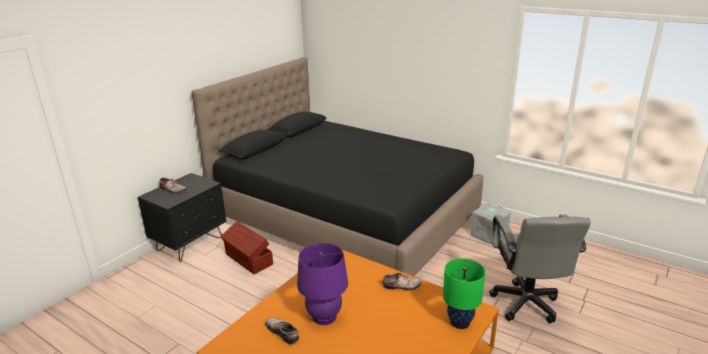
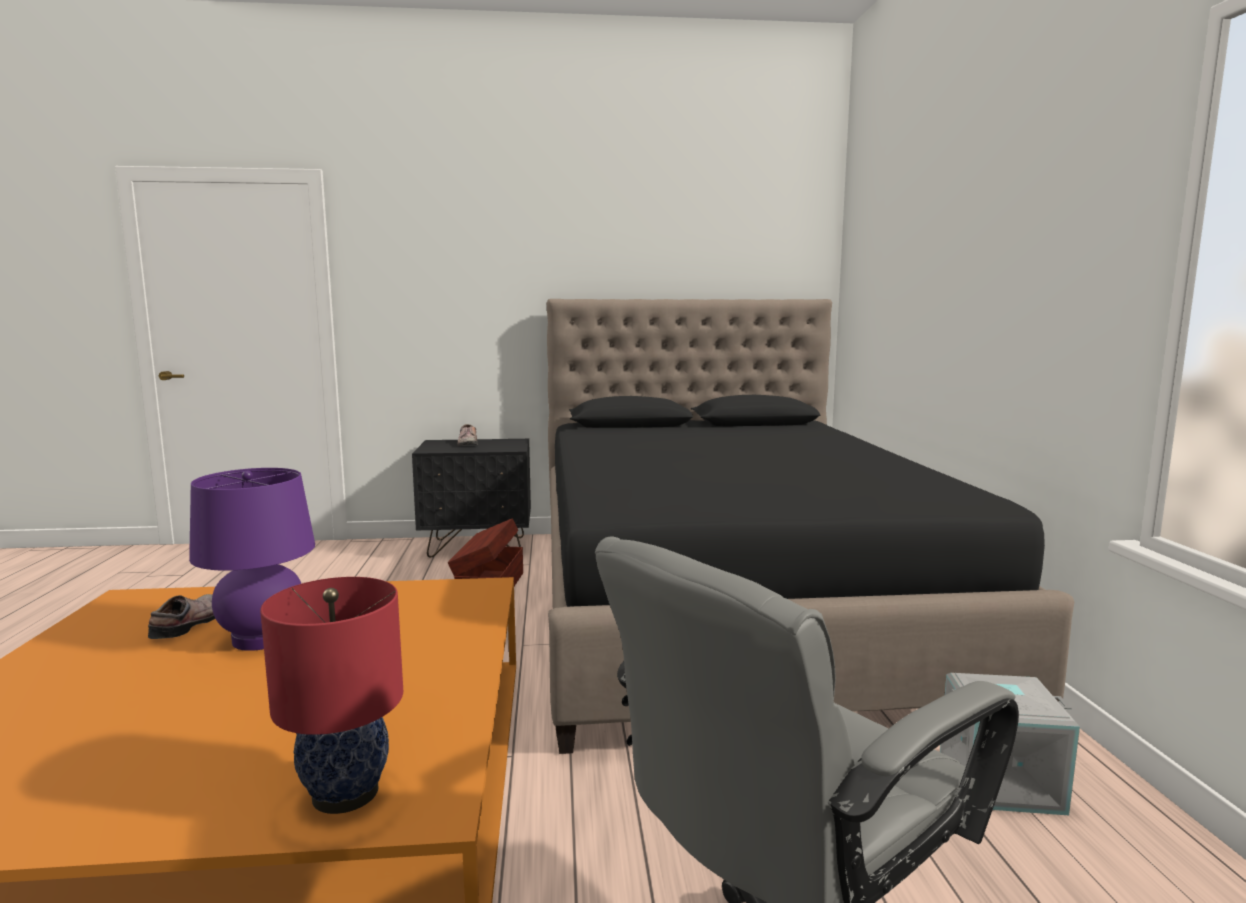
camera: 50 degrees right, 15 degrees down
(402, 286) = (442, 674): shoe -> none
(460, 322) = (346, 793): green table lamp -> red table lamp

